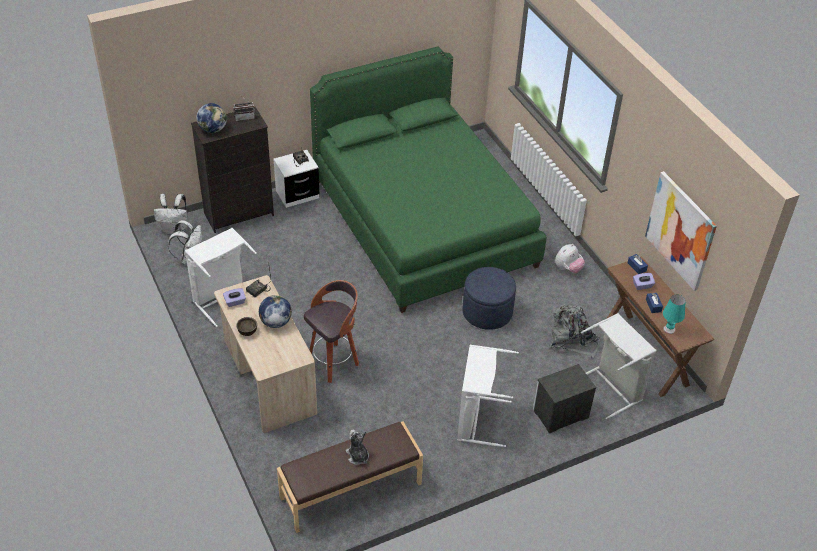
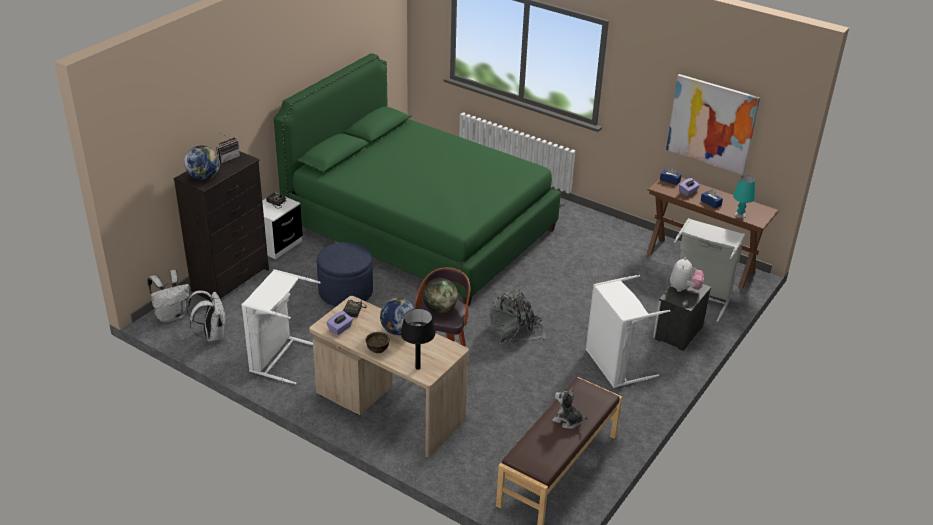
camera: 30 degrees left, 10 degrees down
(262, 361) = (418, 368): none -> black table lamp
(327, 315) = (439, 309): none -> globe
(487, 312) = (543, 278): blue ottoman -> blue ottoman (345, 292)
(568, 269) = (579, 222): plush toy -> plush toy (684, 289)
(572, 340) = (634, 274): grey backpack -> grey backpack (515, 331)

